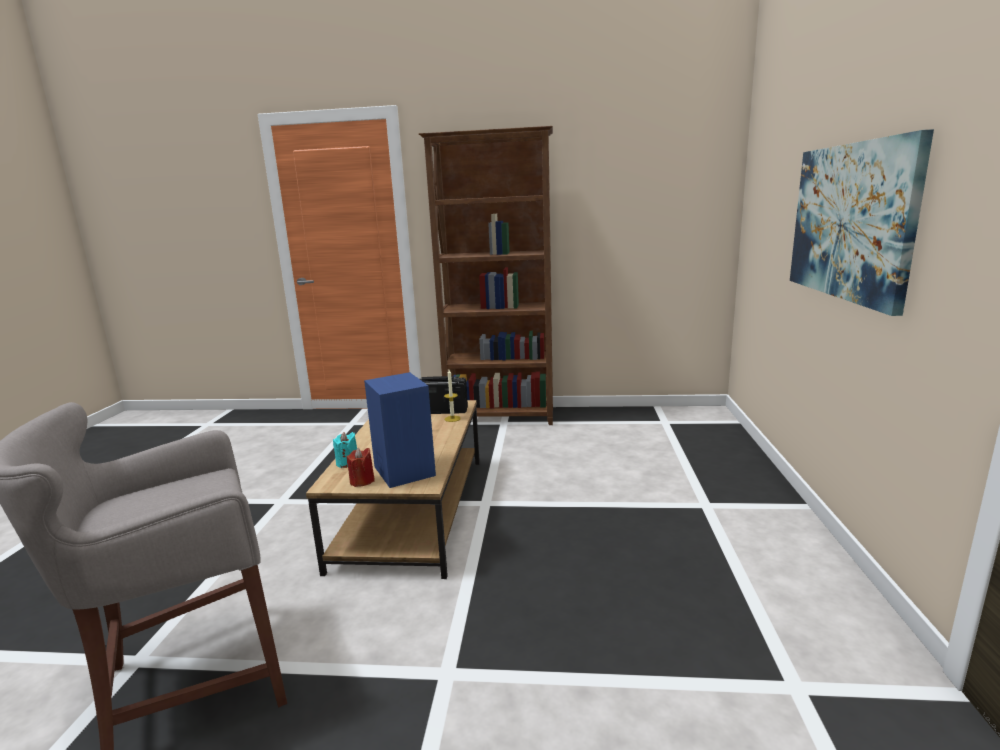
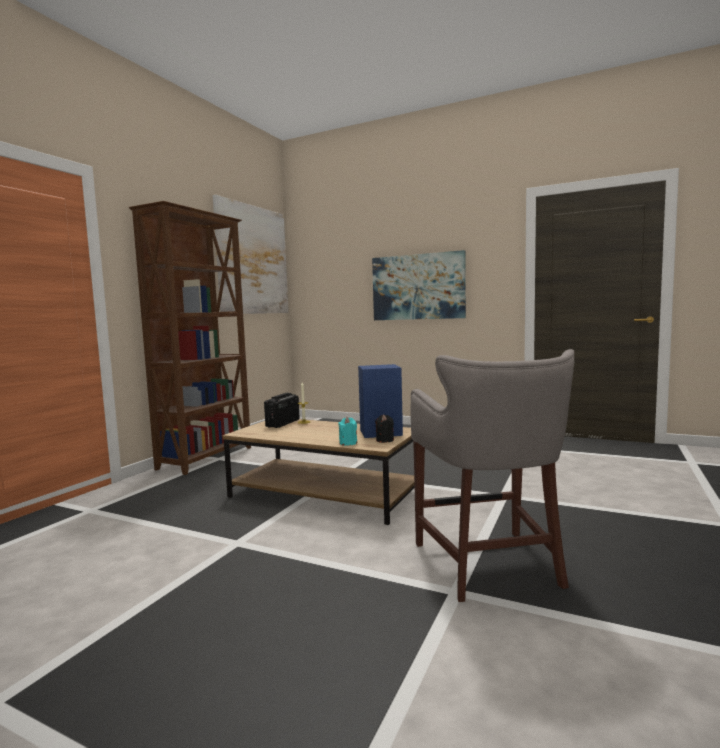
camera: 70 degrees left, 10 degrees down
(362, 481) = (385, 440): red candle -> black candle
(646, 168) = (253, 260): none -> picture

